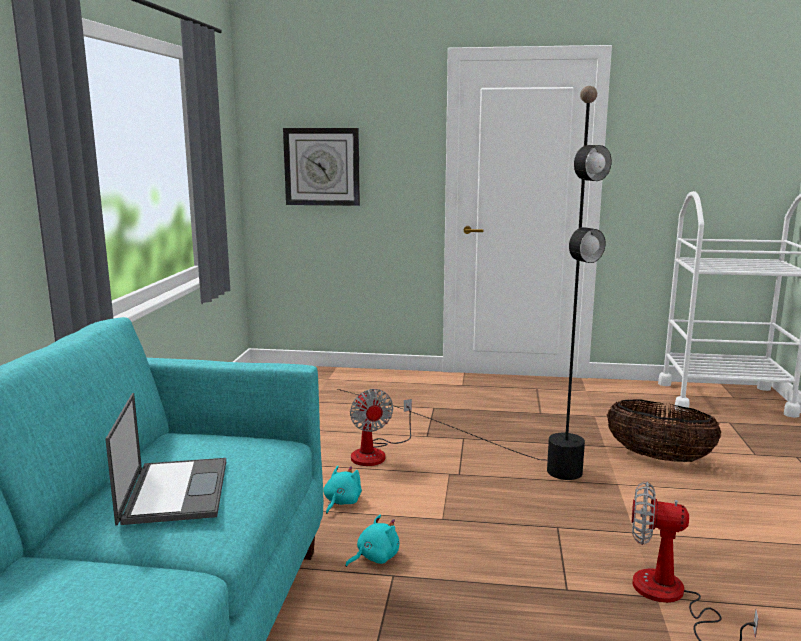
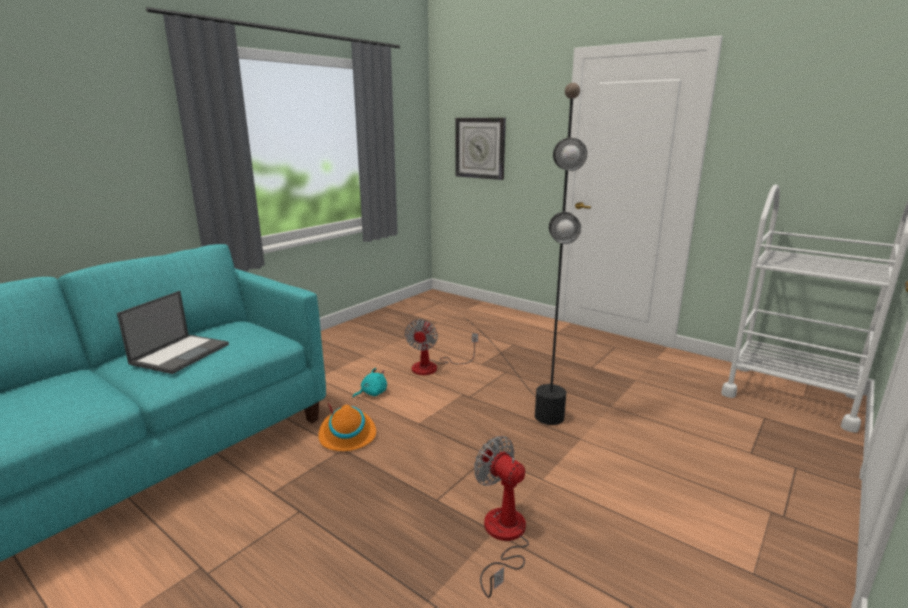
camera: 30 degrees right, 5 degrees up
(375, 557) = (347, 434): turquoise plush toy -> orange hat
(658, 457) = (647, 428): basket -> none

